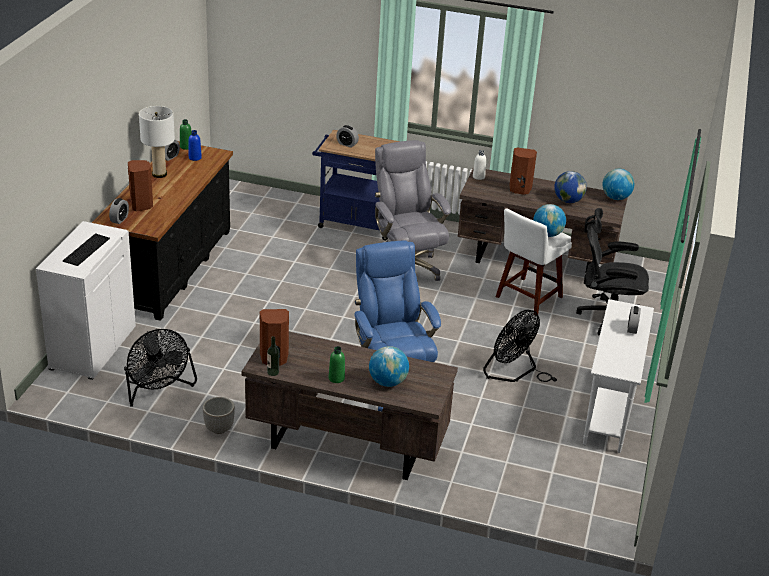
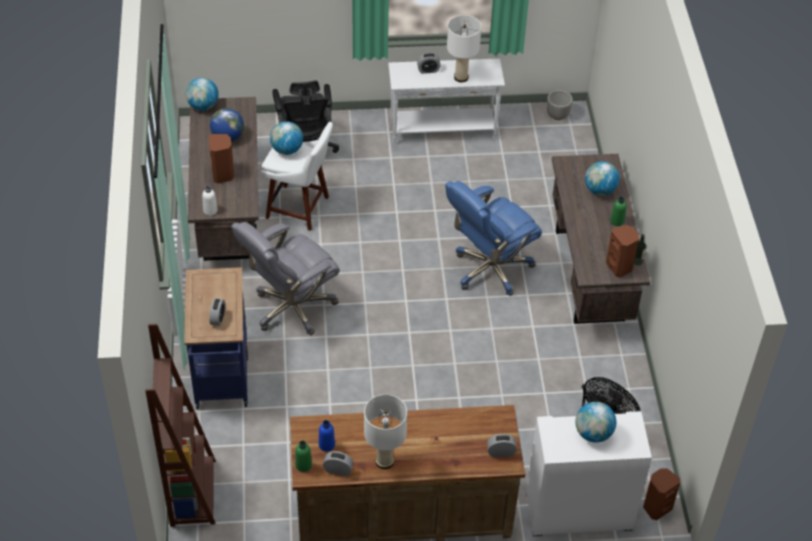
camera: 110 degrees left, 15 degrees up
(86, 249) = (593, 433): keyboard -> globe
(142, 205) = (461, 446): brown speaker -> brown speaker (656, 507)
(219, 428) = (625, 364): planter -> planter (557, 116)
(258, 193) = (192, 493): none -> brown bookcase
(519, 370) = (420, 192): black fan -> none
(613, 346) = (461, 77): none -> white table lamp

